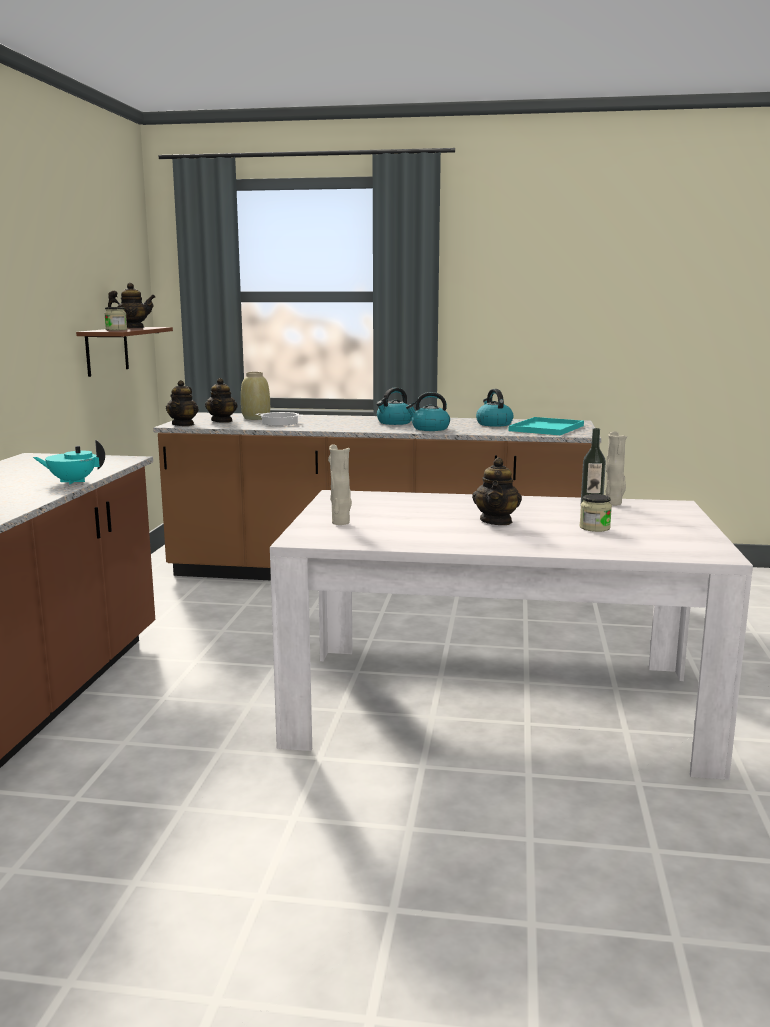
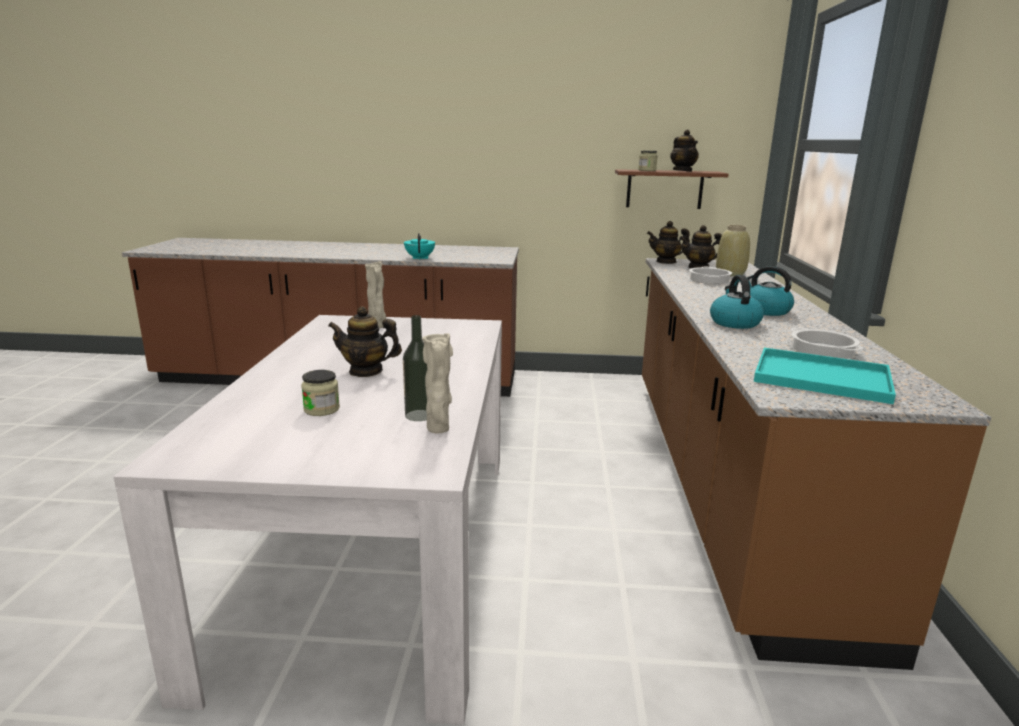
camera: 85 degrees right, 5 degrees up
(493, 424) = (821, 350): kettle -> cooking pot

